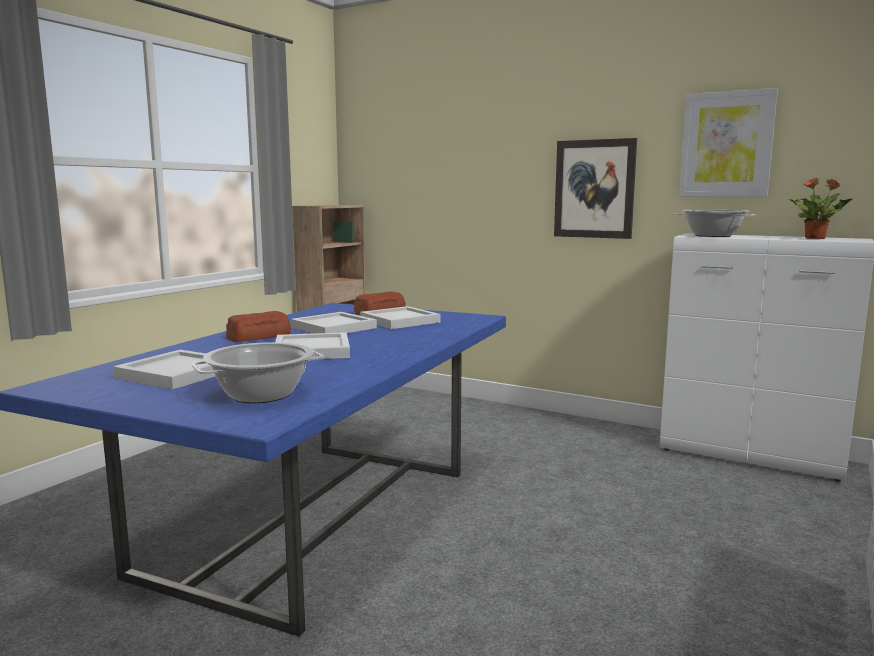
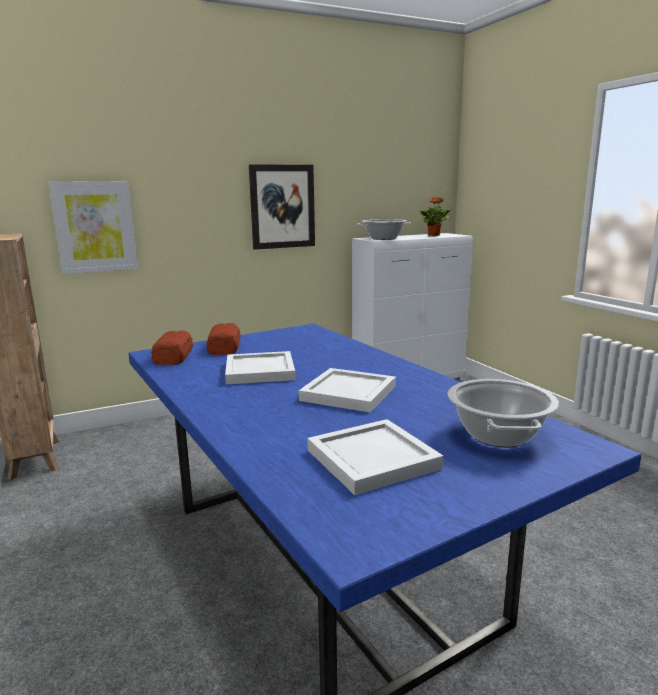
camera: 55 degrees left, 5 degrees up
(260, 336) = (248, 402): bread -> bread (174, 356)
(401, 321) = (276, 348): white tray -> none
(726, 145) = (370, 172): picture -> picture (95, 227)

